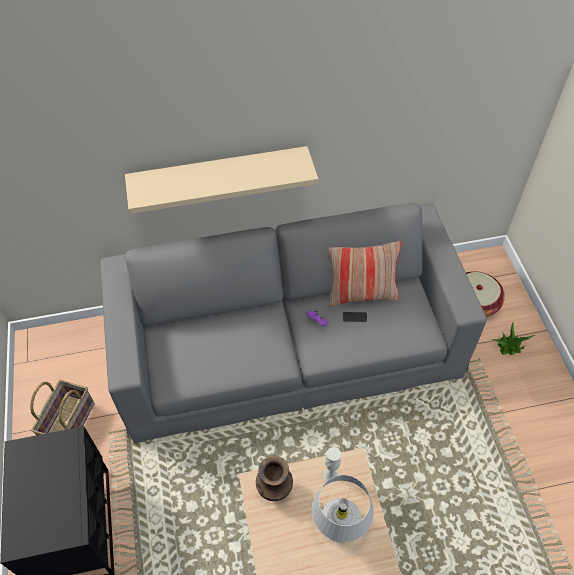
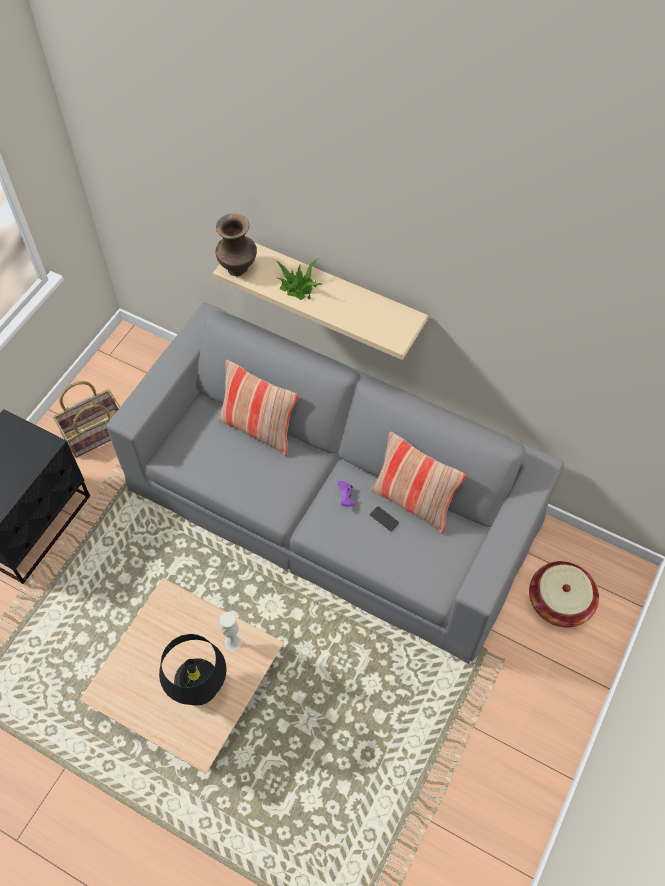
camera: 40 degrees right, 5 degrees up
(215, 321) = (258, 429): none -> pillow
(275, 489) = (178, 615): brown vase -> brown vase (238, 268)
(339, 526) = (199, 688): white table lamp -> black table lamp
(510, 345) = (551, 672): potted plant -> potted plant (298, 287)

